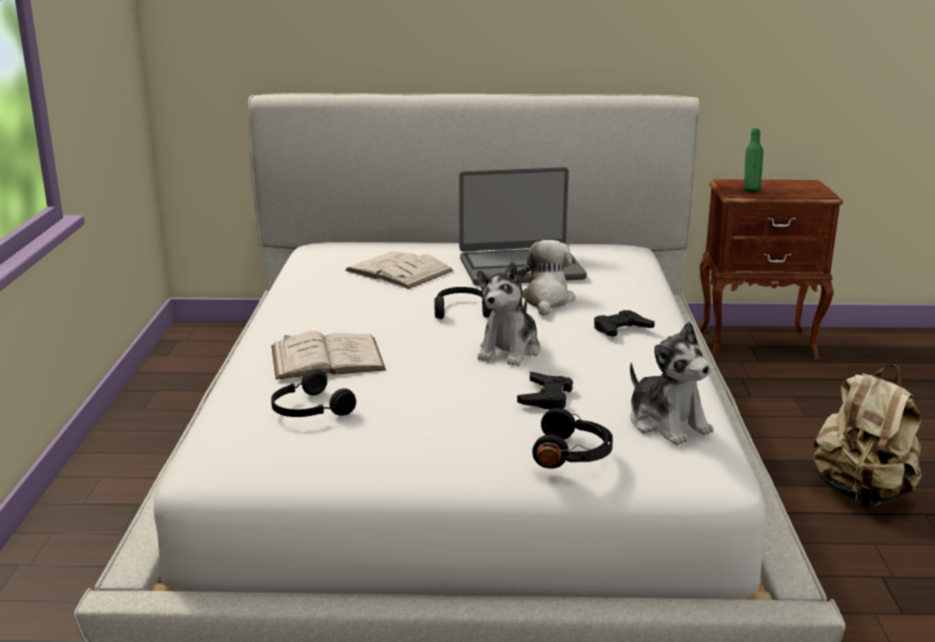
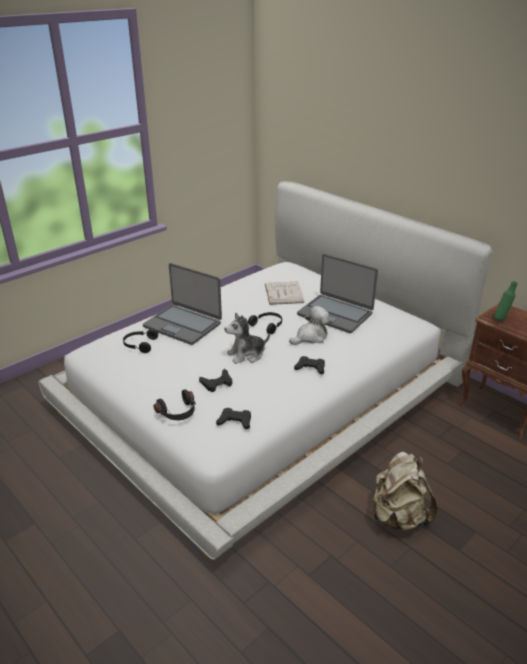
camera: 45 degrees right, 10 degrees up
(327, 358) = (183, 325): white book -> laptop
(667, 423) = (235, 421): plush toy -> black game controller

